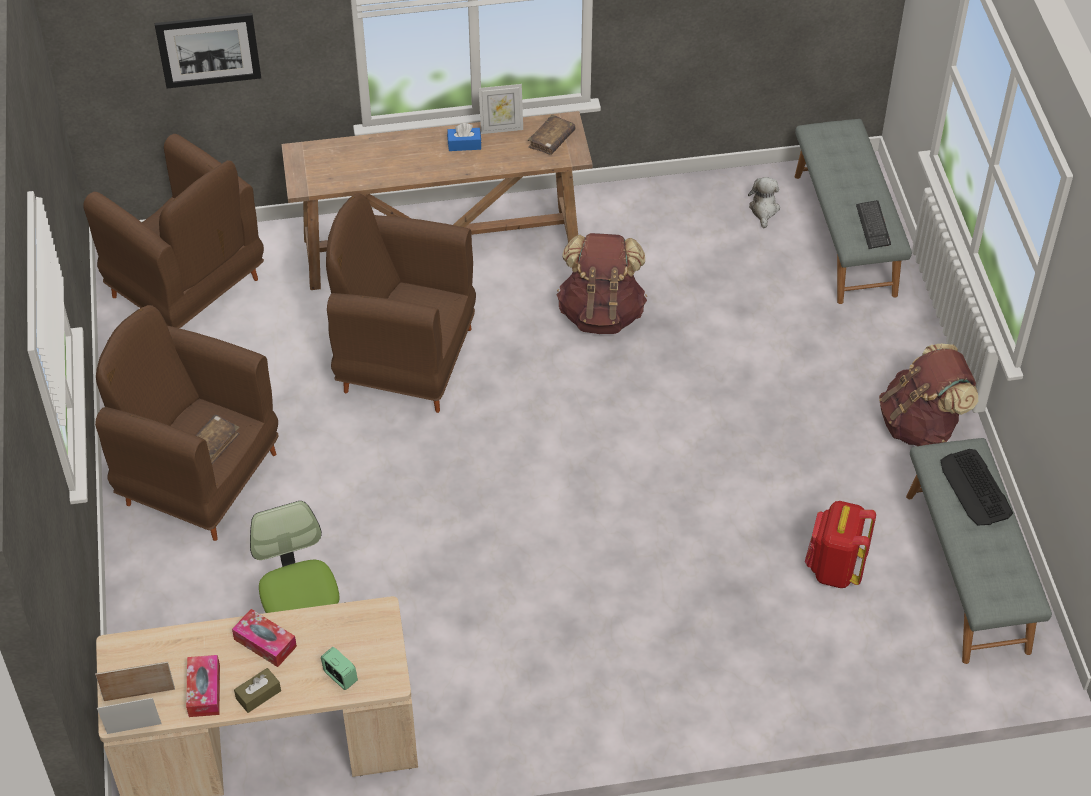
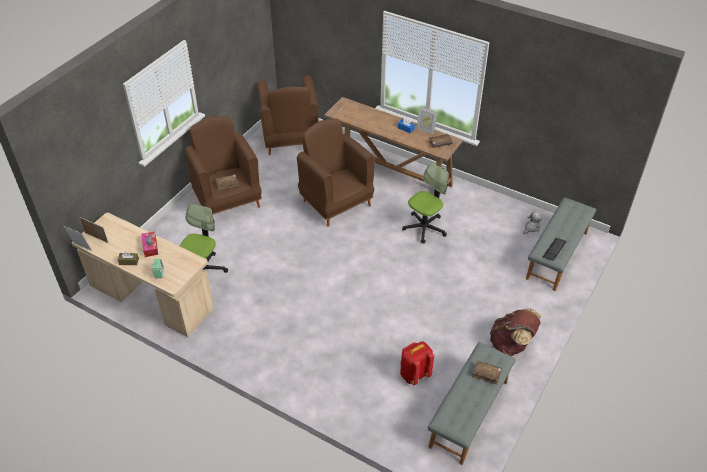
camera: 40 degrees right, 5 degrees down
(204, 691) = (115, 249): tissue box -> none
(208, 50) = (327, 43): picture -> none
(601, 313) = (424, 227): brown backpack -> office chair
(975, 488) = (486, 374): keyboard -> brown book

